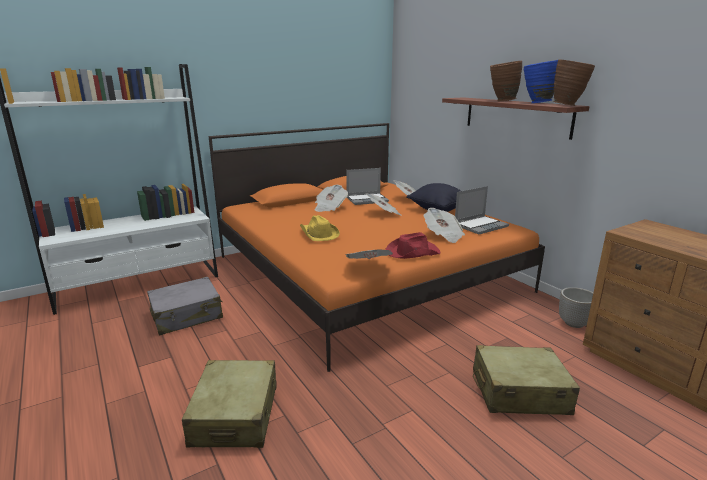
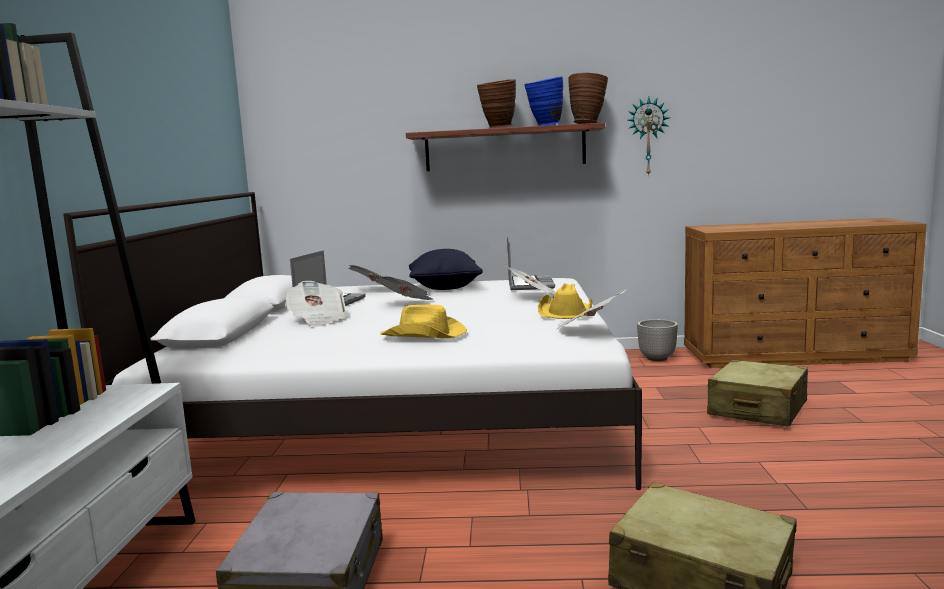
camera: 55 degrees left, 10 degrees down
(366, 273) = (403, 409): orange bed -> white bed
(411, 252) = (566, 312): red hat -> yellow hat
(632, 123) = (647, 136): none -> wall clock

